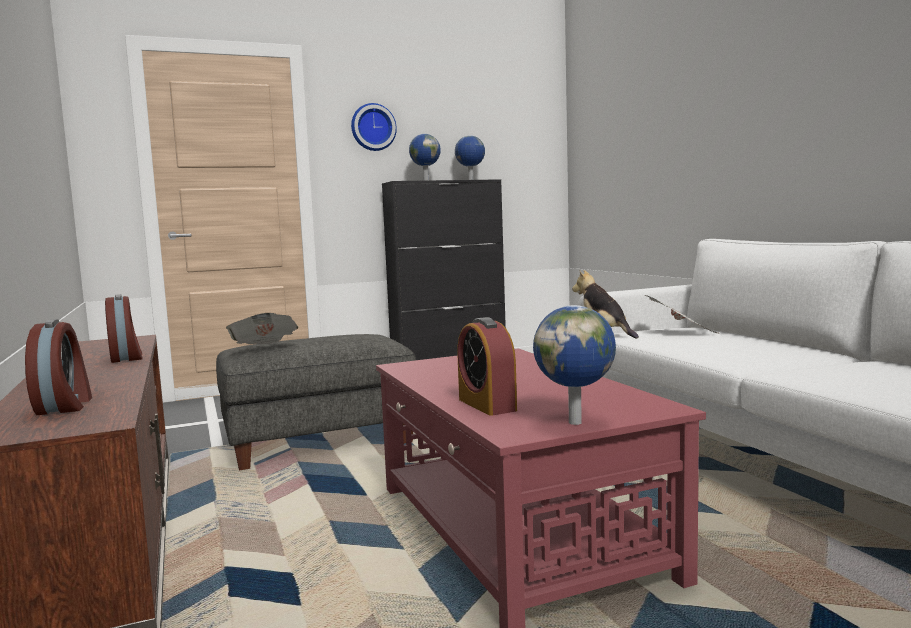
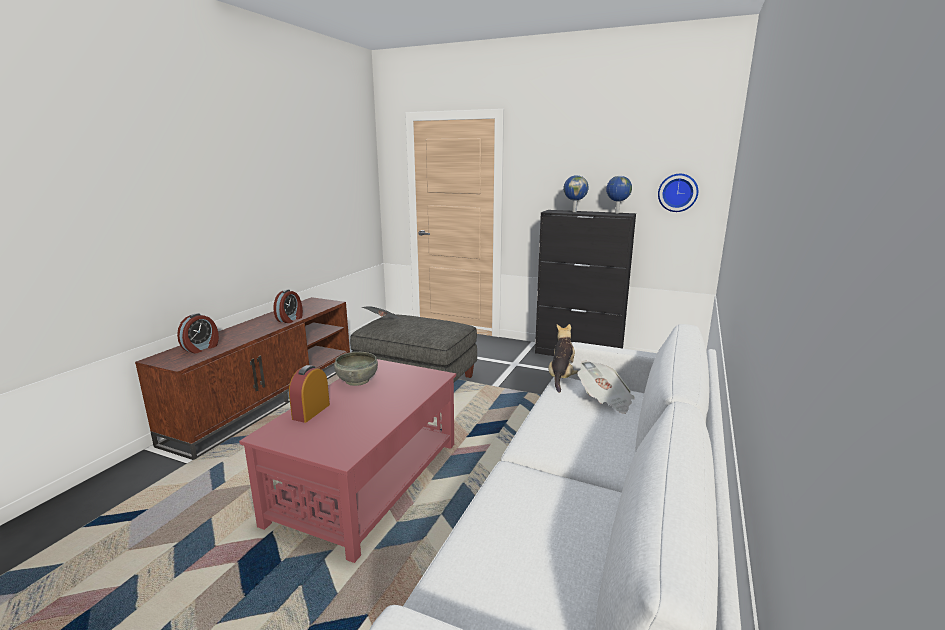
camera: 45 degrees right, 10 degrees up
(373, 127) = (548, 167): wall clock -> wall clock (678, 192)
(435, 377) = (356, 380): none -> grey bowl
(576, 422) = (294, 443): globe -> none

